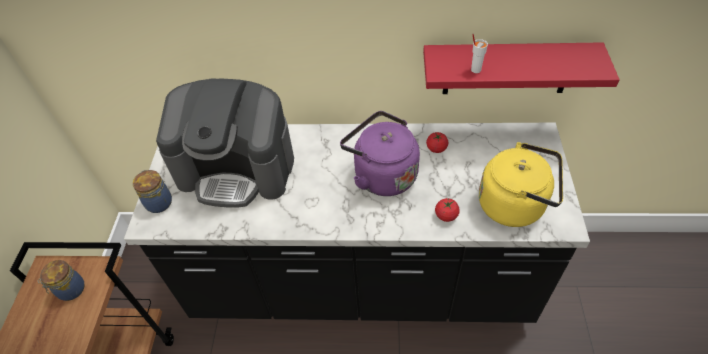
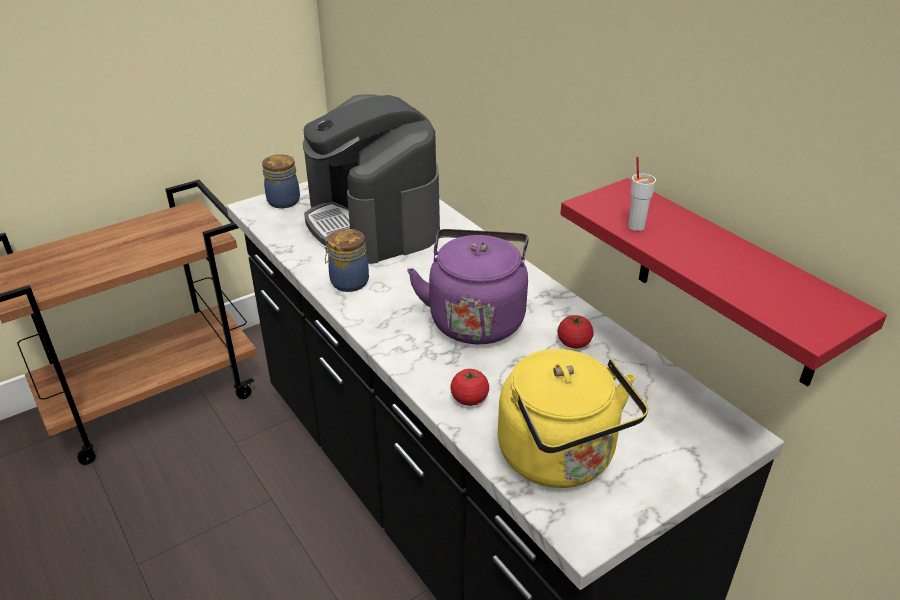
camera: 50 degrees right, 15 degrees down
(70, 290) = (177, 234): jar -> jar (348, 282)

